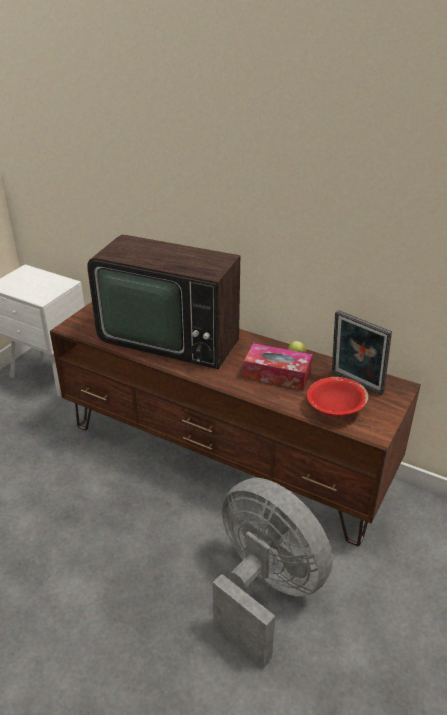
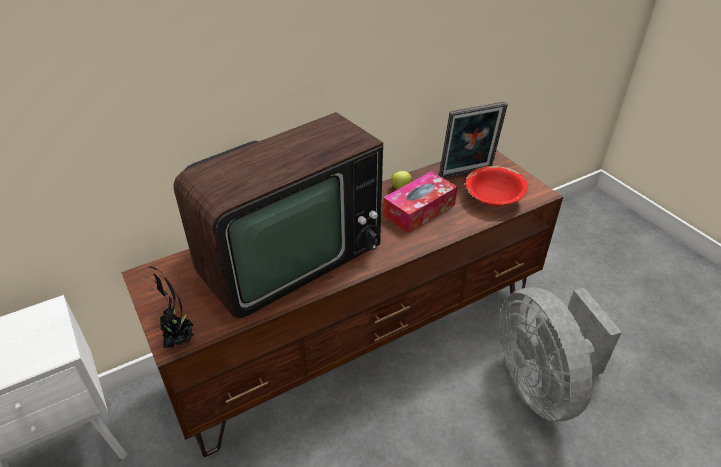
camera: 60 degrees left, 5 degrees up
(72, 328) = (179, 339): none -> potted plant
(265, 590) = (541, 383): grey fan -> grey fan turned 90 degrees counterclockwise

